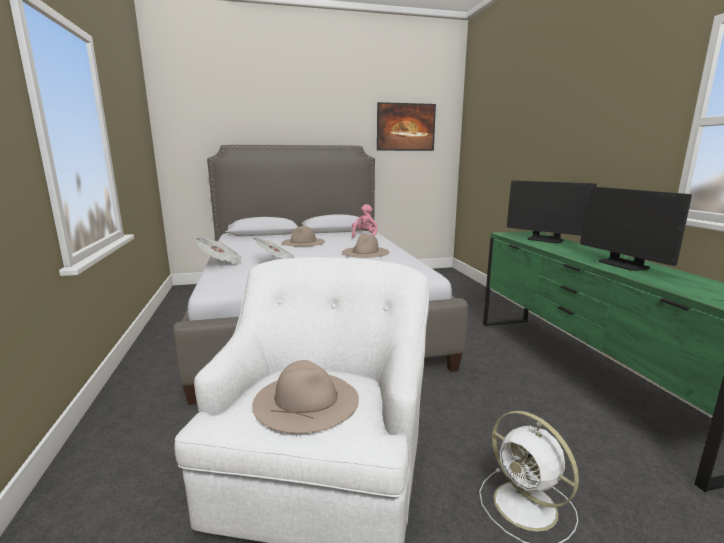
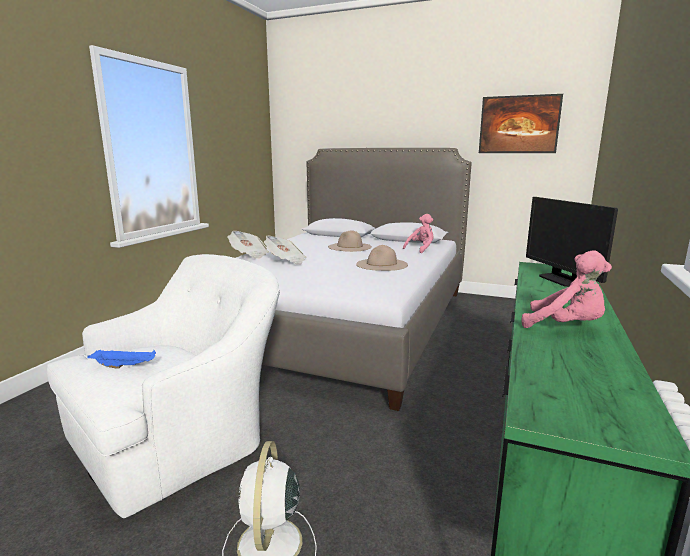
camera: 35 degrees right, 0 degrees up
(306, 400) = (125, 366): beige hat -> blue tray
(623, 264) = (566, 326): monitor -> pink plush toy

